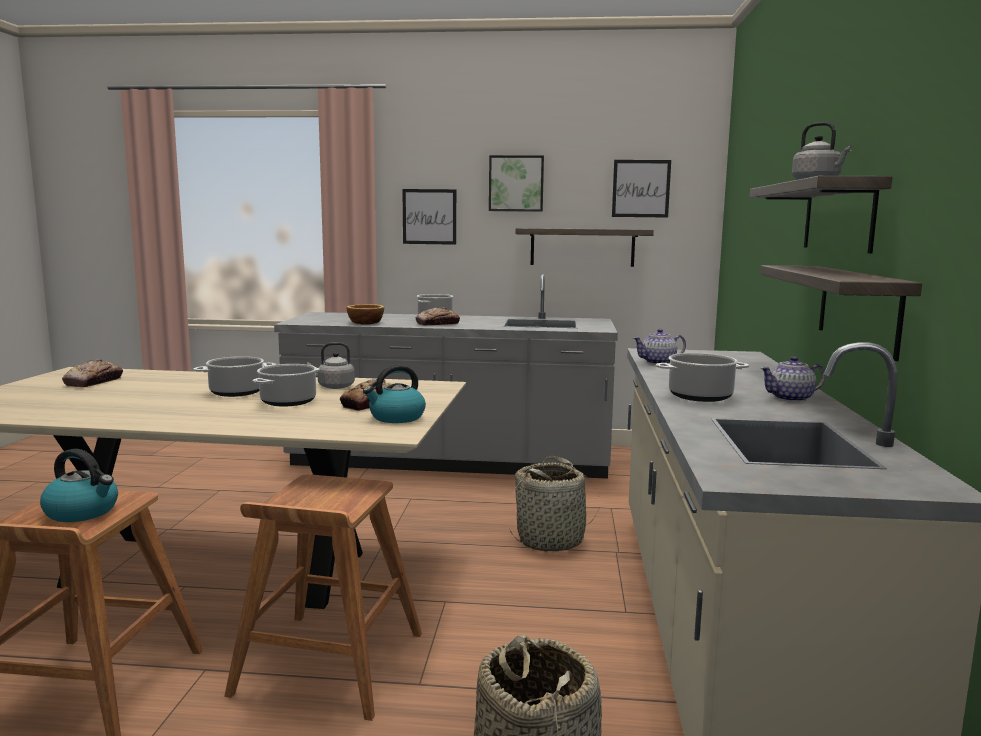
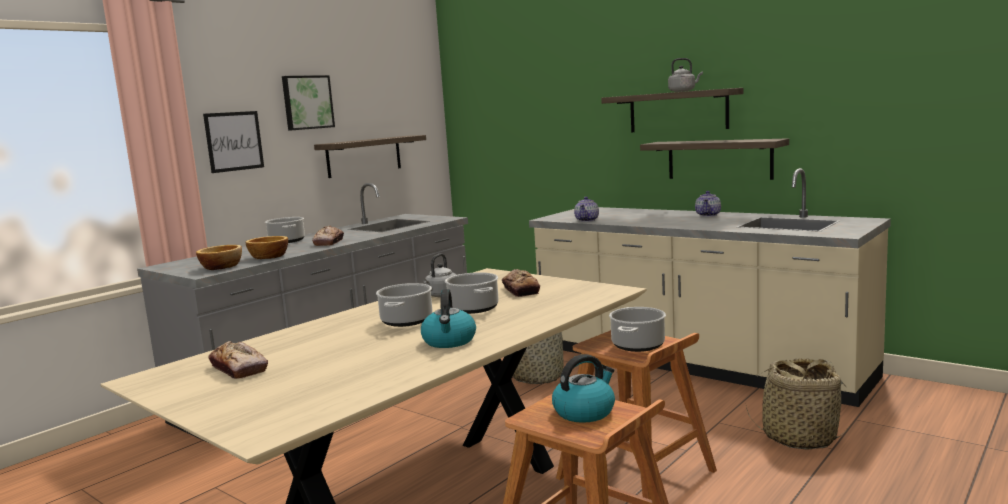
camera: 55 degrees left, 0 degrees up
(321, 321) = (221, 267): none -> bowl
(396, 417) = (572, 287): kettle -> kettle (449, 341)
(641, 188) = (396, 102): picture -> none
(699, 396) = (687, 223): cooking pot -> cooking pot (638, 345)

